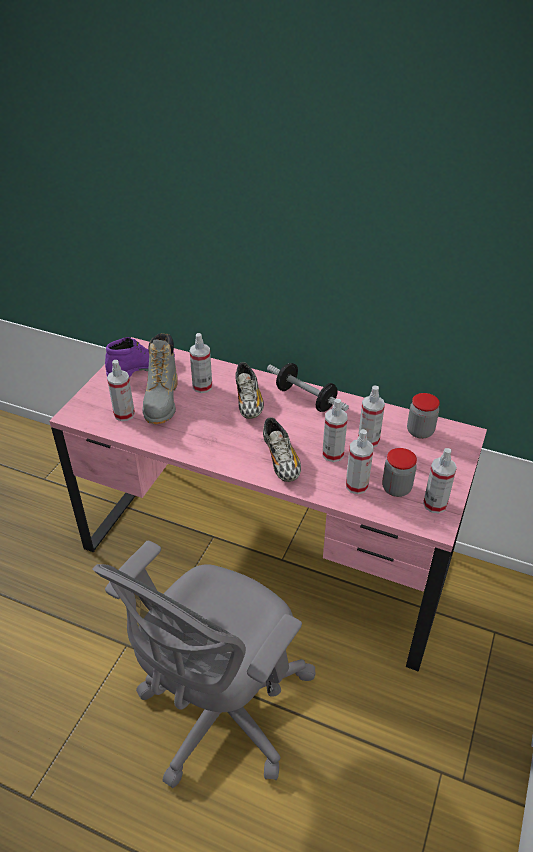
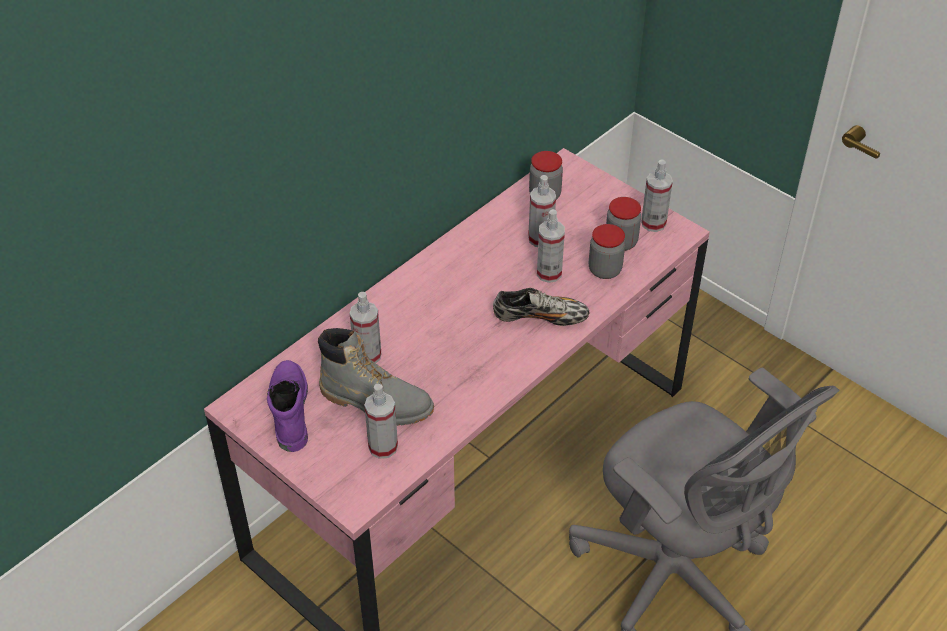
camera: 70 degrees left, 5 degrees up
(248, 401) = (421, 319): shoe -> none
(306, 398) = (443, 267): dumbbell -> none
(356, 485) = (605, 270): spray bottle -> jar

